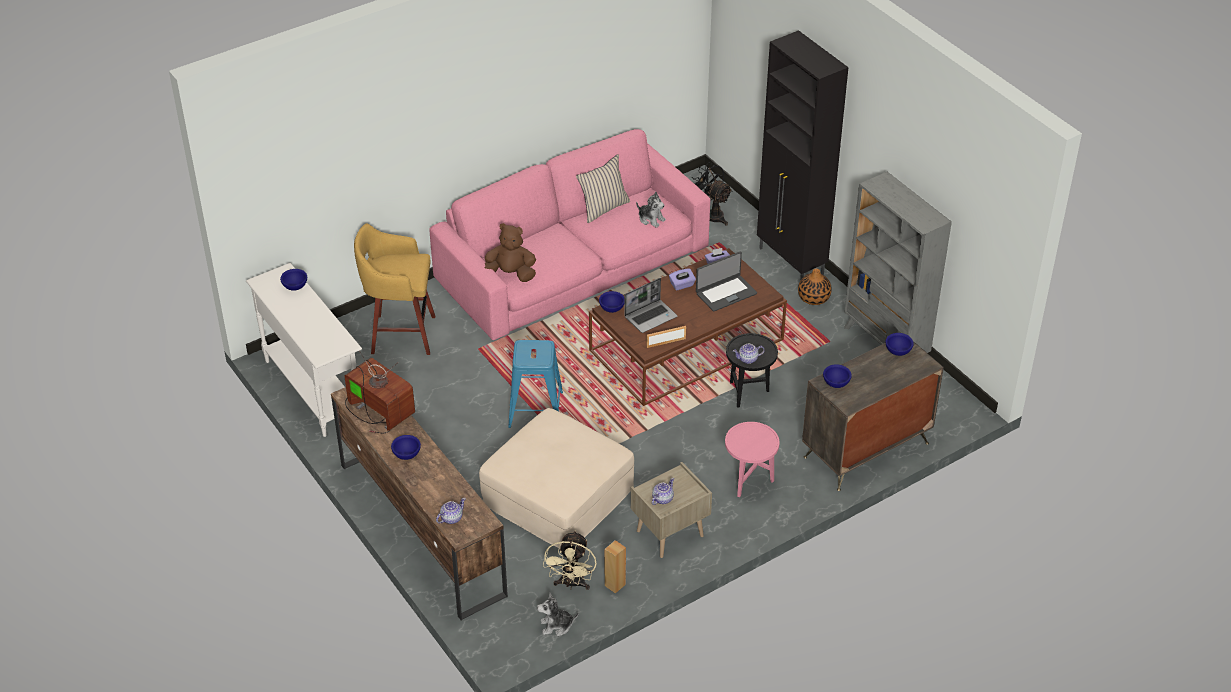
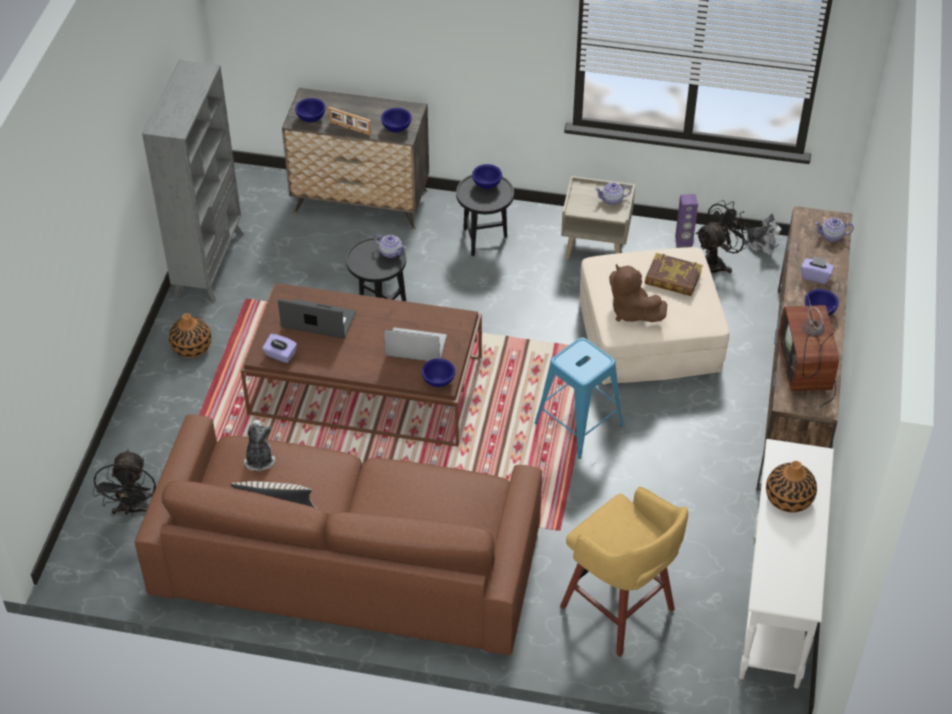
camera: 135 degrees left, 5 degrees up
(295, 287) = (773, 566): blue bowl -> blue bowl (487, 184)
(317, 324) = (788, 498): none -> vase
(510, 274) = (479, 503): brown plush toy -> brown plush toy (631, 311)
(552, 470) = (672, 279): none -> book
(572, 584) = (716, 263): beige fan -> black fan
(573, 265) = (347, 559): pink sofa -> brown sofa
(614, 585) = (684, 241): brown speaker -> purple speaker
(665, 342) = (437, 314): picture frame -> picture frame (349, 128)
(682, 285) = (343, 357): purple tissue box -> purple tissue box (815, 276)
(749, 483) = (484, 239): pink side table -> black side table
(791, 262) = (150, 396): black cabinet -> none

